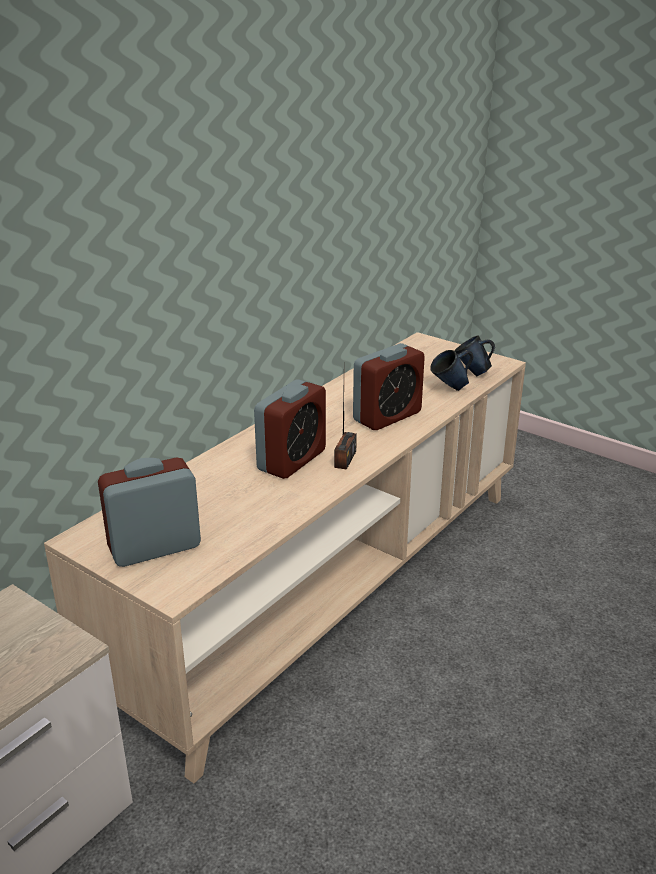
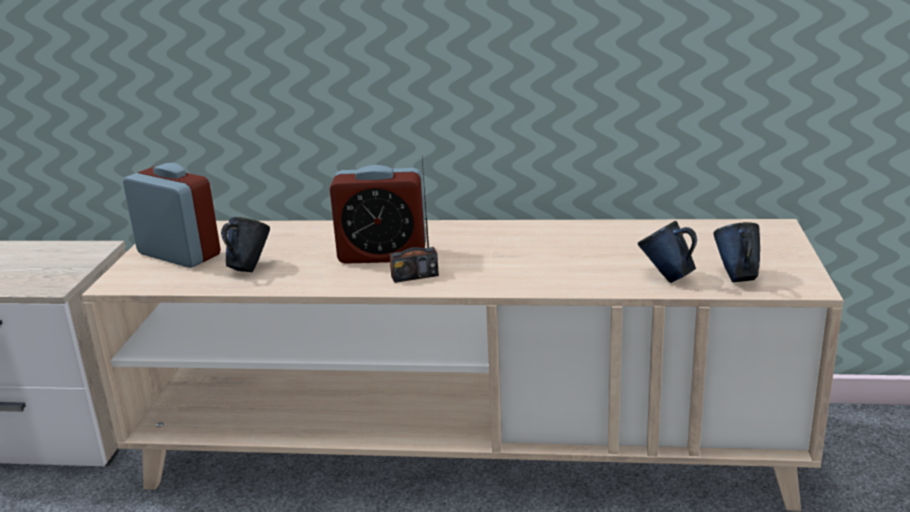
camera: 60 degrees right, 5 degrees down
(236, 520) = (248, 268): none -> blue mug
(387, 416) = (539, 267): alarm clock -> none

